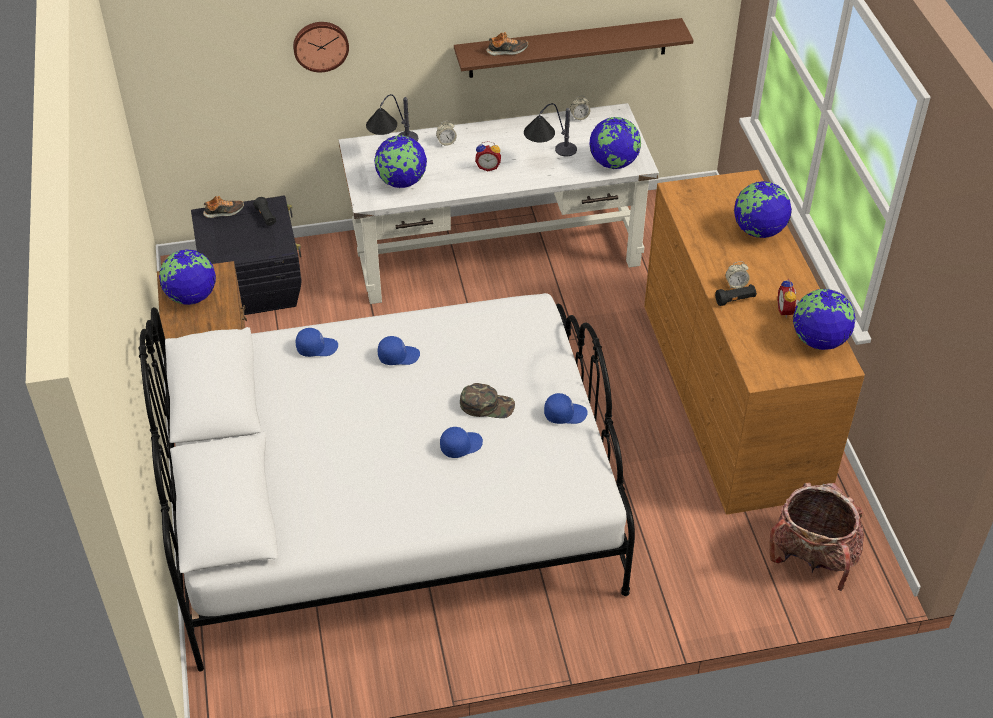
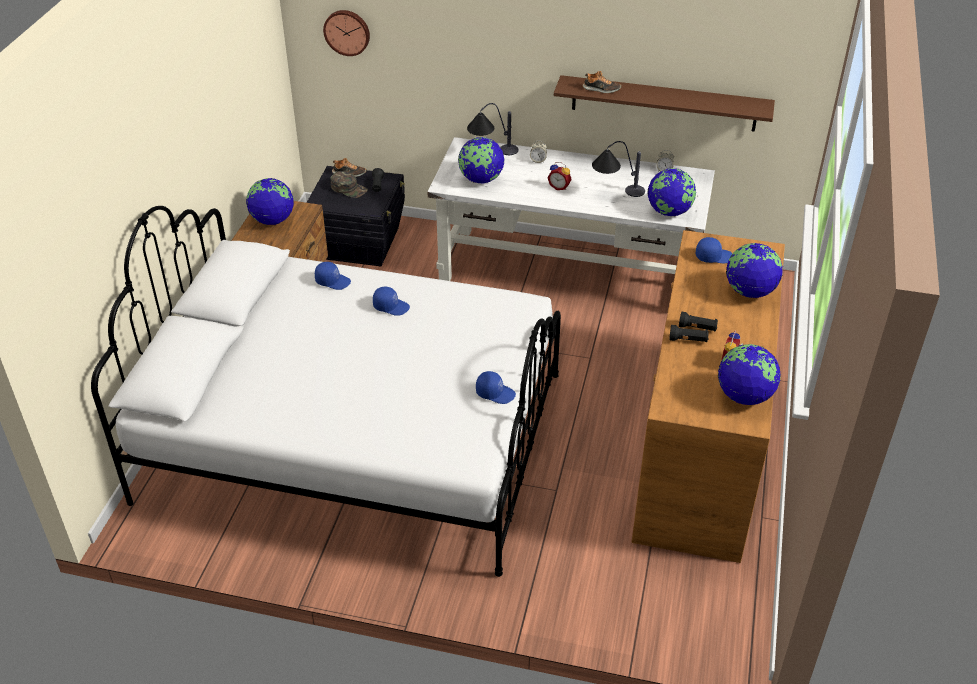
camera: 25 degrees right, 5 degrees down
(320, 45) = (446, 48): wall clock -> wall clock (347, 32)
(461, 445) = (392, 388): blue cap -> blue cap (713, 256)
(487, 405) = (435, 365): green cap -> green cap (349, 188)
(736, 284) = (697, 328): alarm clock -> black flashlight
(812, 558) = (689, 608): backpack -> none

